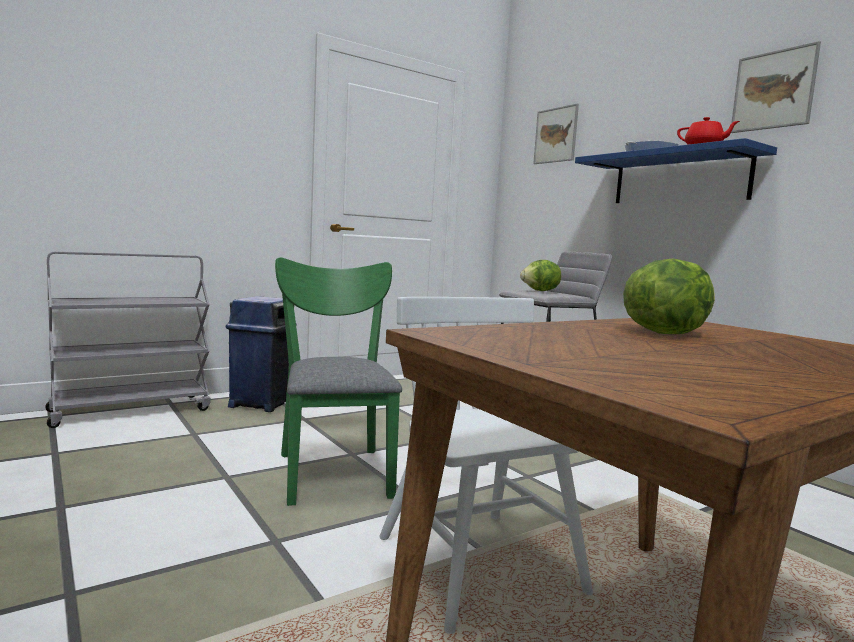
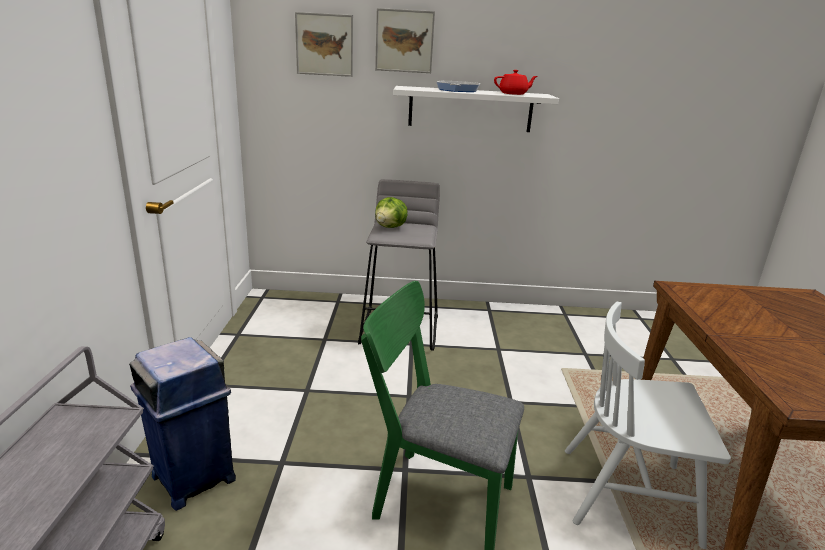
camera: 55 degrees left, 15 degrees up
(664, 333) = (750, 321): lettuce -> none
(679, 179) = (470, 109): blue shelf -> white shelf
(773, 90) = (546, 48): picture -> picture (404, 41)

